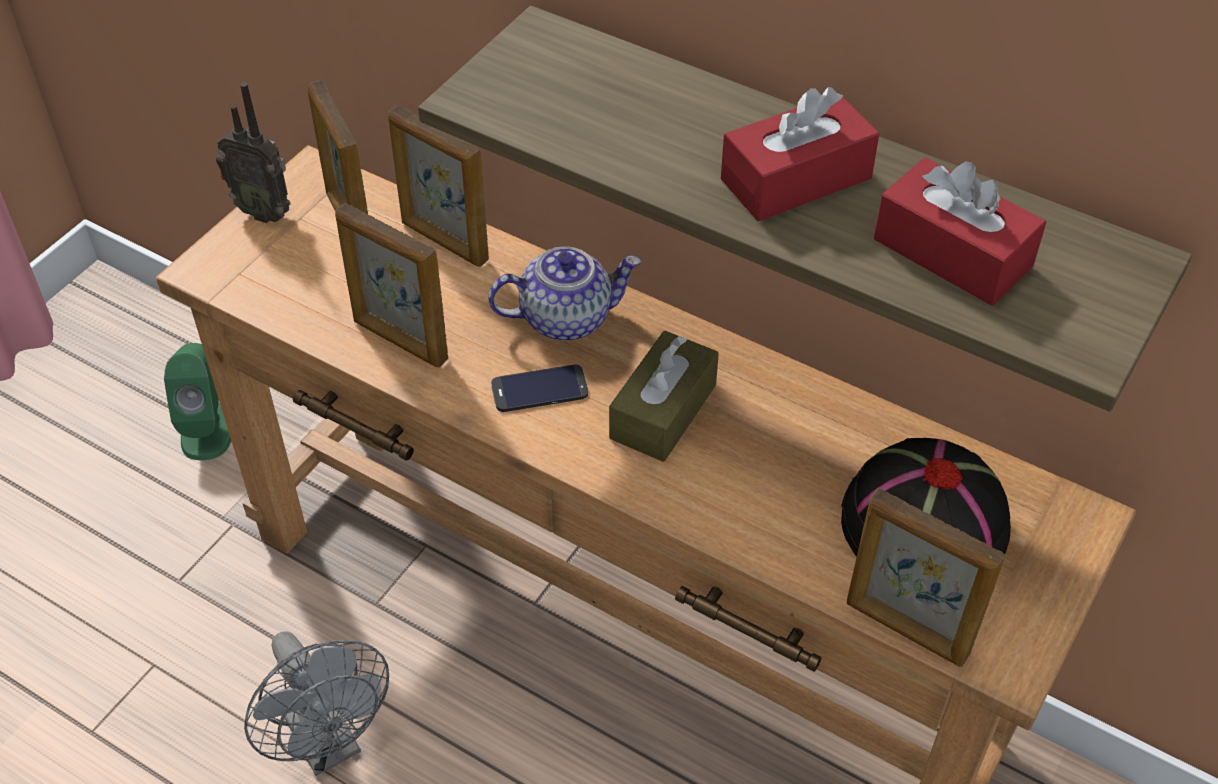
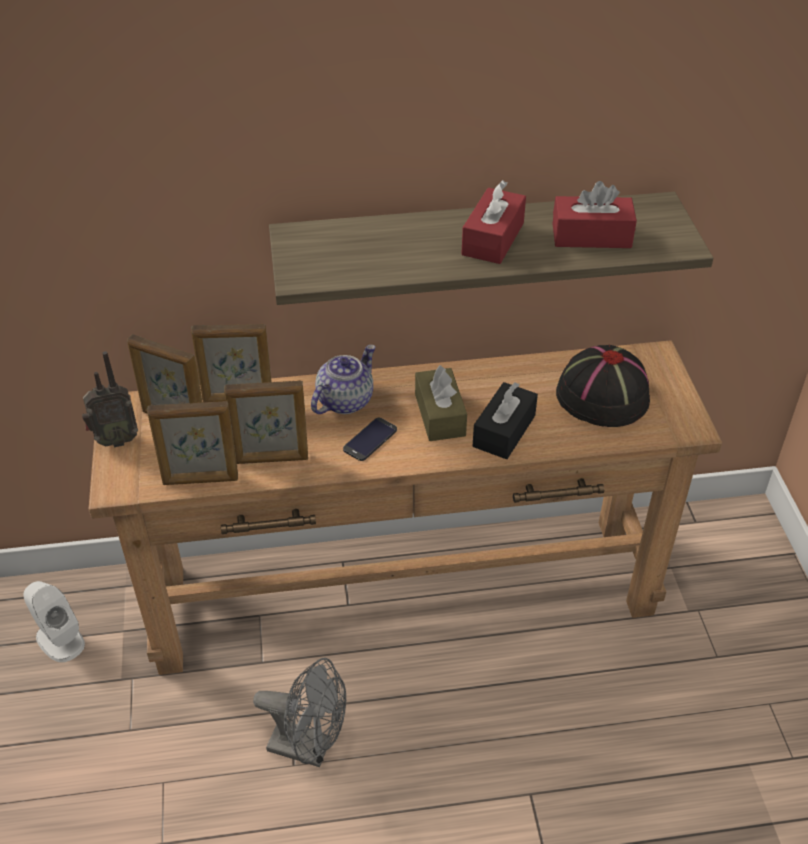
camera: 40 degrees left, 5 degrees down
(207, 429) = (60, 639): green speaker -> white speaker
(723, 488) = (504, 431): none -> black tissue box
(906, 630) = (641, 440): picture frame -> picture frame (200, 480)

